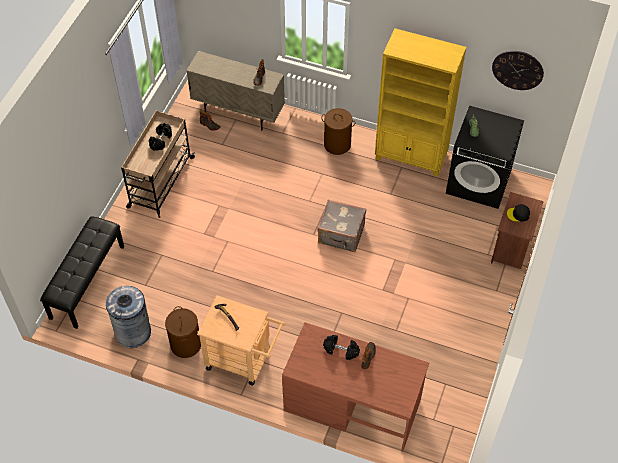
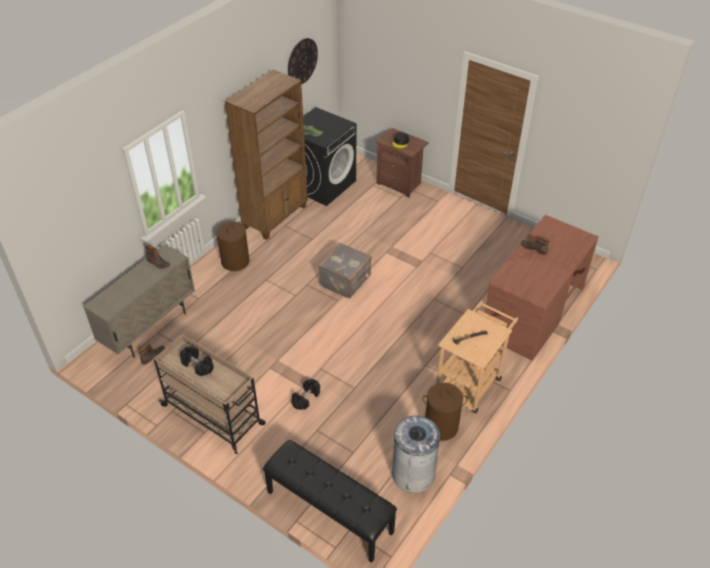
camera: 75 degrees left, 10 degrees down
(341, 350) = (524, 263): black dumbbell -> black dumbbell (306, 398)
(411, 157) = (275, 217): yellow bookcase -> brown bookcase

